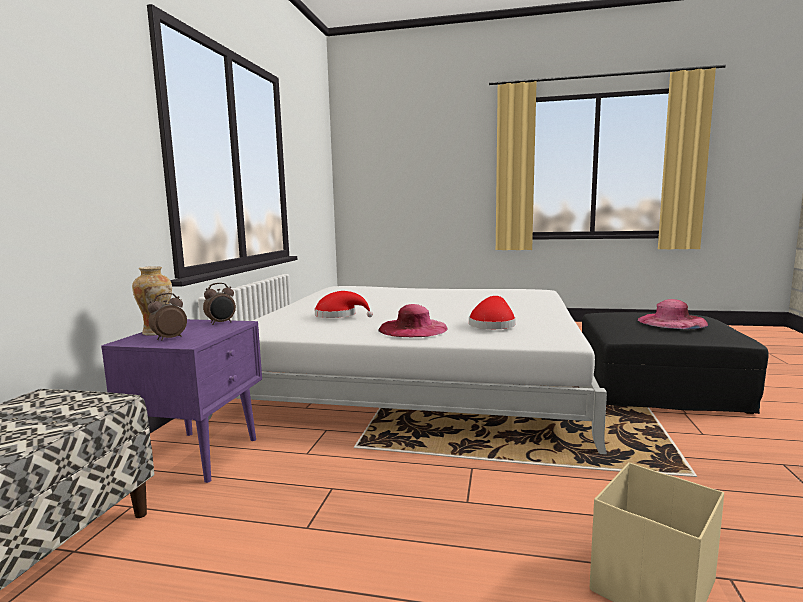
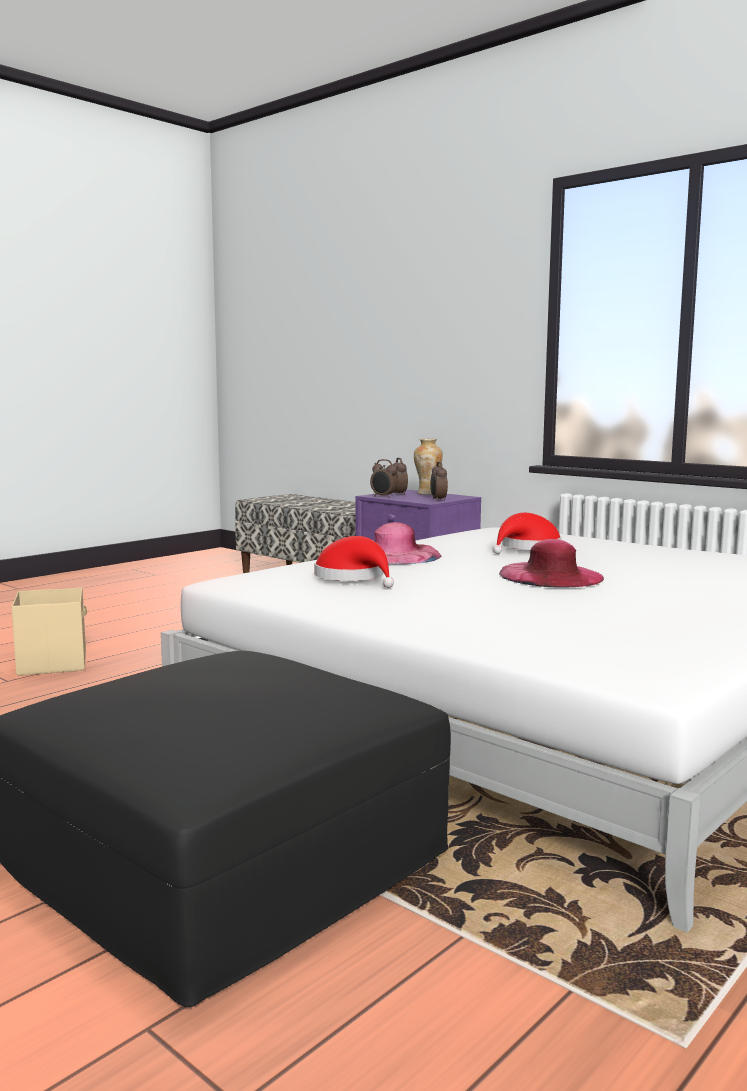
camera: 120 degrees right, 0 degrees up
(204, 338) = (383, 497): none -> alarm clock
(672, 321) = (188, 687): pink hat -> pink hat (551, 576)

